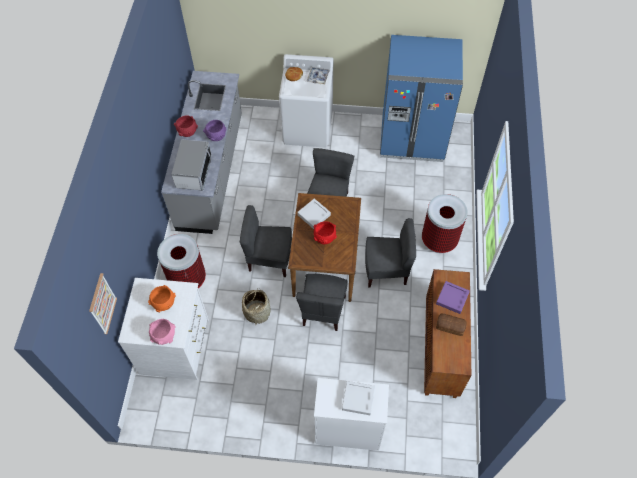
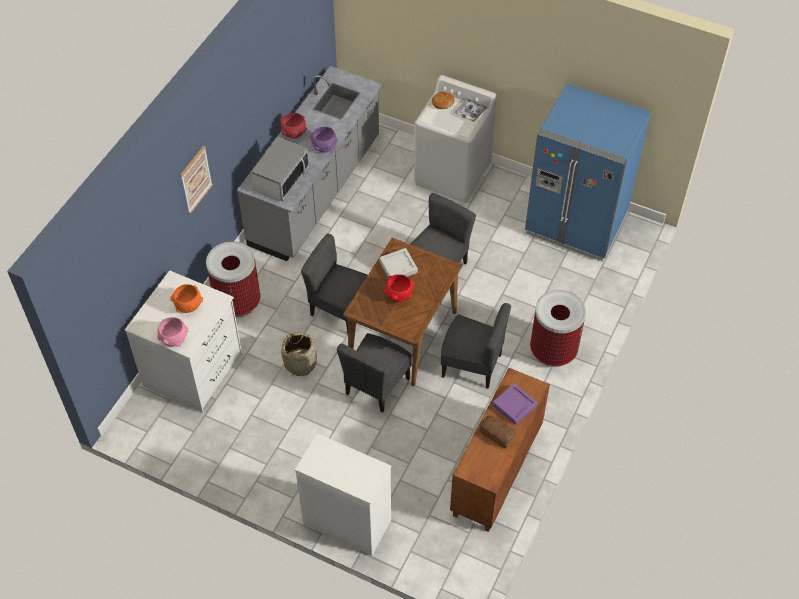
camera: 20 degrees right, 5 degrees down
(102, 304) = (117, 277): picture -> picture (195, 179)
(358, 399) = (350, 469): grey tray -> none

